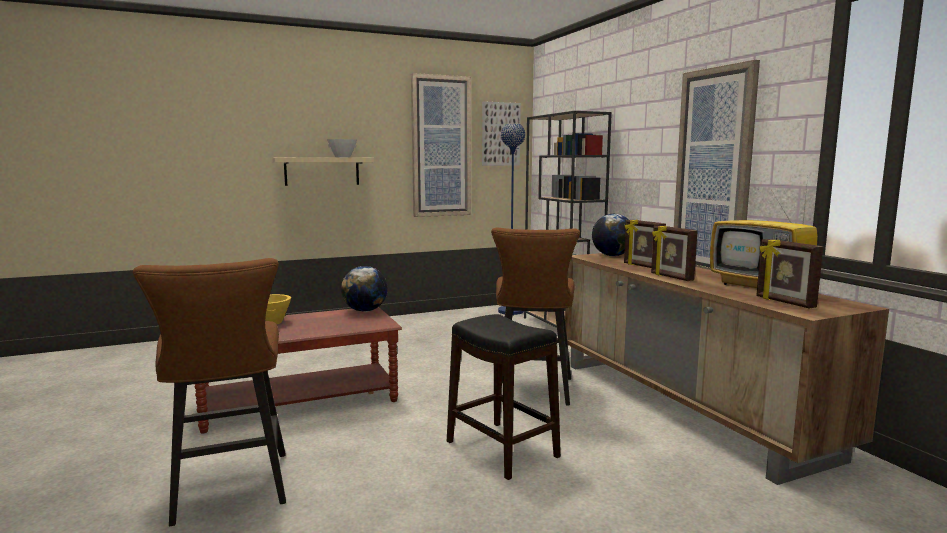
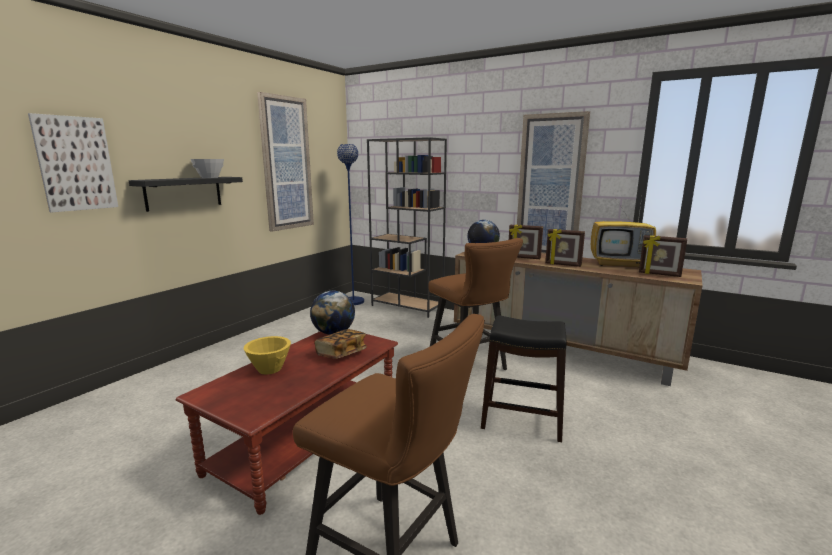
camera: 35 degrees left, 5 degrees up
(322, 171) = (184, 193): beige shelf -> black shelf
(338, 324) = (341, 353): none -> book
(500, 134) = (328, 152): picture -> picture (76, 164)

